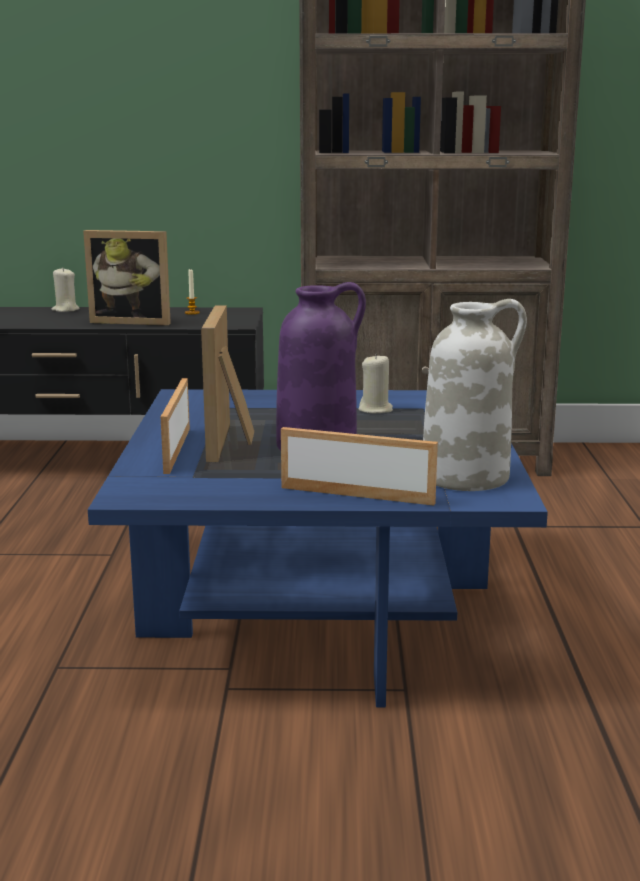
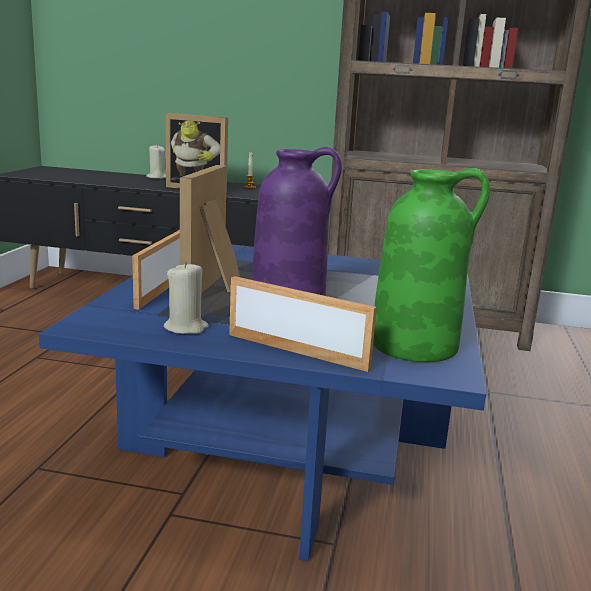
camera: 10 degrees right, 0 degrees up
(375, 409) = (360, 274): beige candle -> beige candle (186, 328)
(466, 476) = (415, 345): white vase -> green vase

